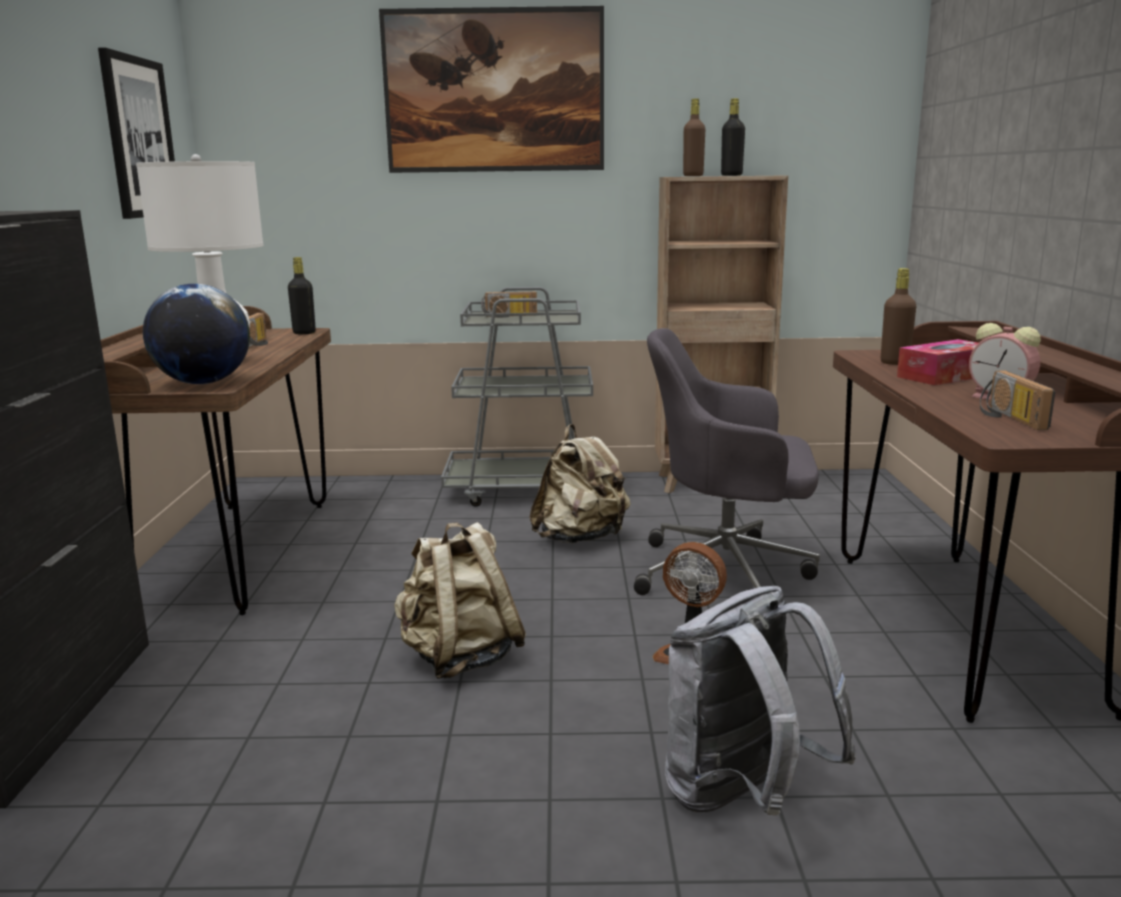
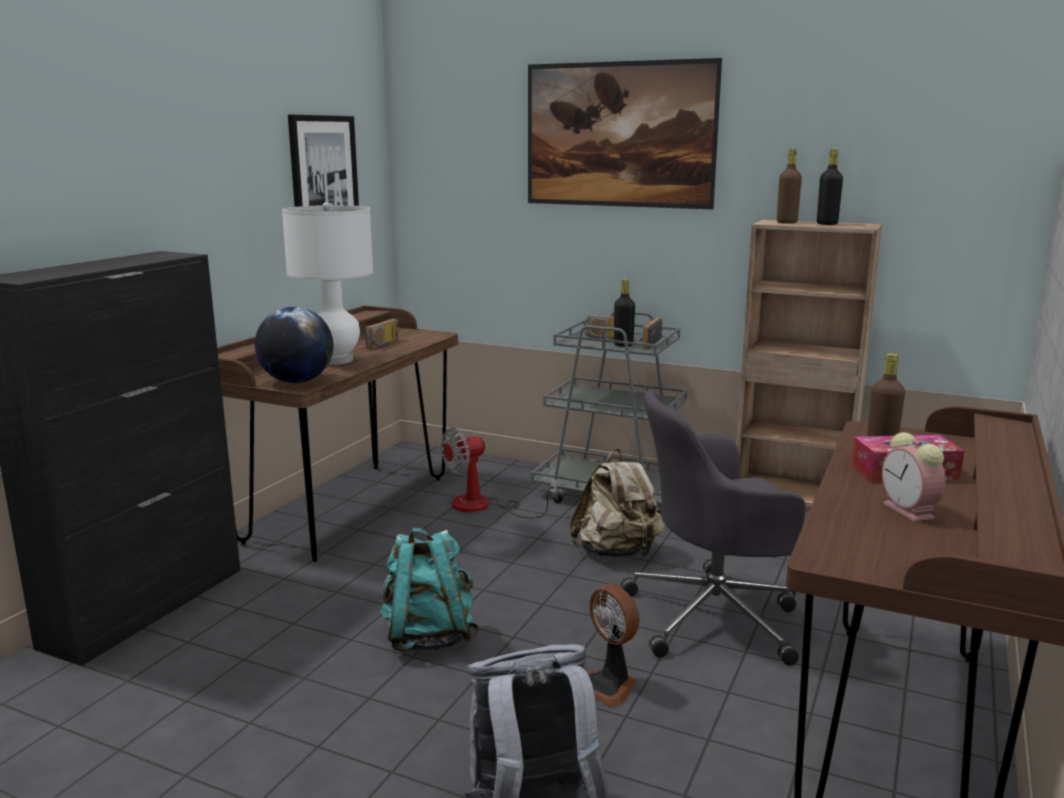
camera: 25 degrees right, 0 degrees up
(304, 333) = (431, 337): black bottle -> black bottle (623, 345)
(398, 523) = (483, 506): none -> fan
(459, 658) = (428, 637): beige backpack -> turquoise backpack
(728, 573) = (717, 617): grey office chair -> grey office chair turned 45 degrees counterclockwise
(1007, 418) = (871, 536): radio -> radio (647, 342)

